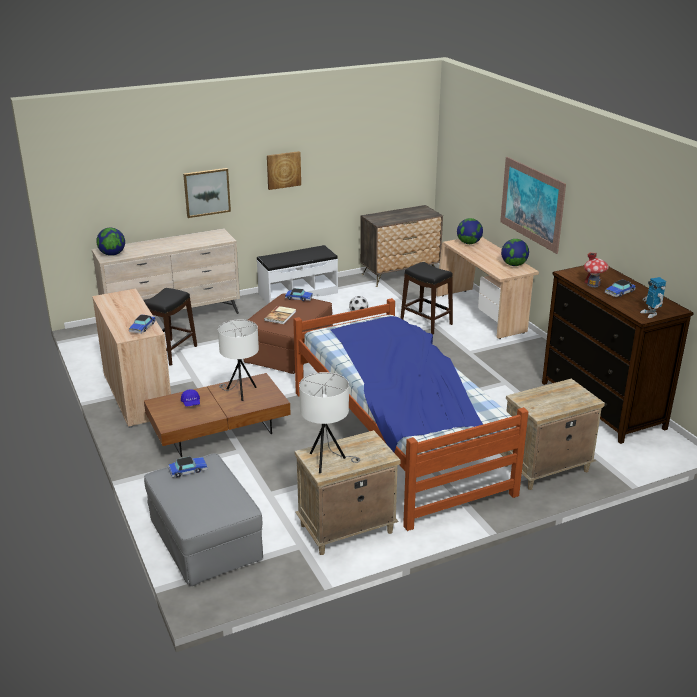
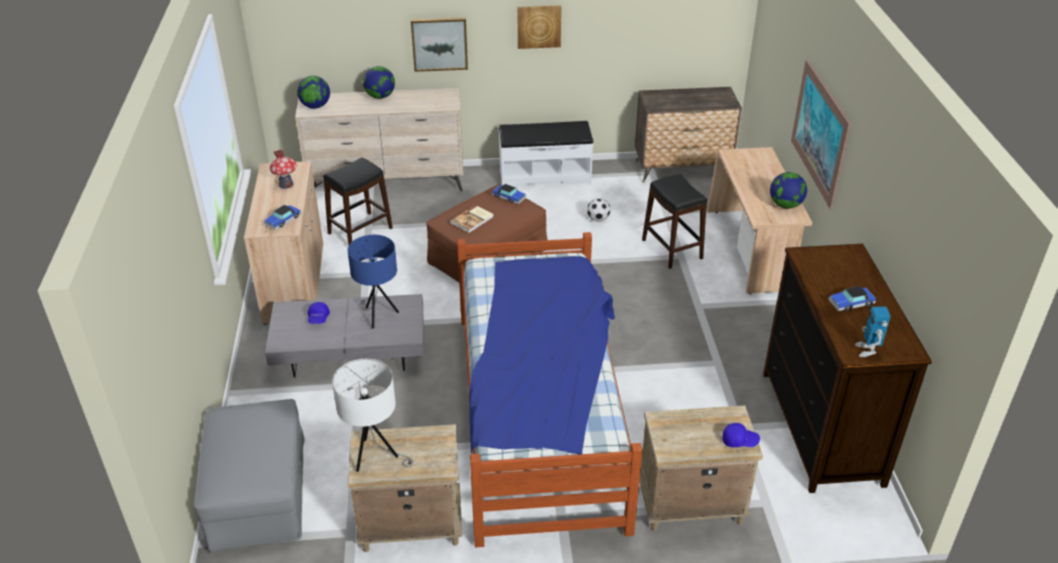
camera: 20 degrees right, 10 degrees up
(188, 470) = (247, 418): toy car -> none
(219, 431) = (351, 353): brown coffee table -> grey coffee table
(240, 392) = (378, 315): white table lamp -> blue table lamp
(469, 243) = (749, 158): globe -> globe (380, 96)
(583, 398) = (739, 441): none -> blue cap
(593, 284) = (824, 281): toy house -> toy house (286, 184)

